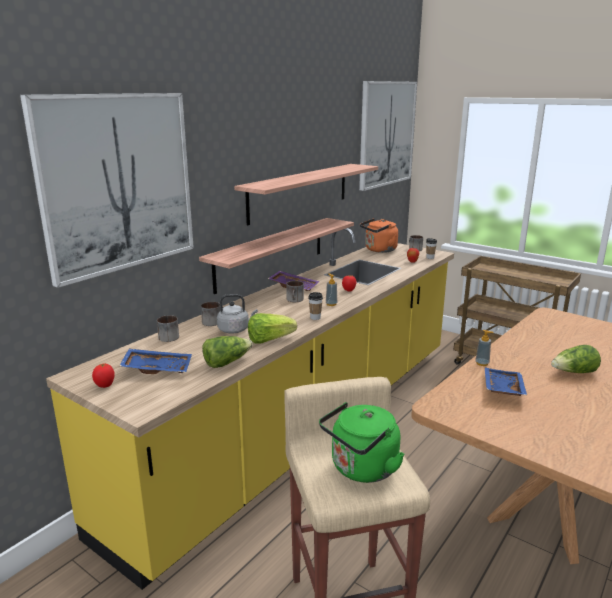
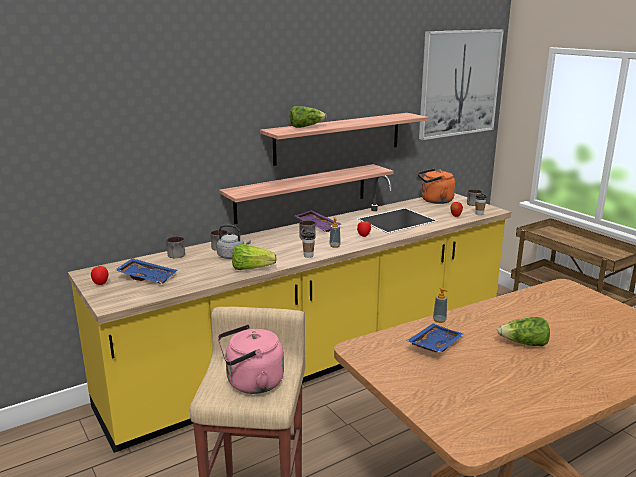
camera: 20 degrees right, 0 degrees up
(118, 183) = (140, 124): picture -> none
(226, 362) = (201, 281): lettuce -> lettuce (306, 127)
(361, 469) = (251, 383): green kettle -> pink kettle

